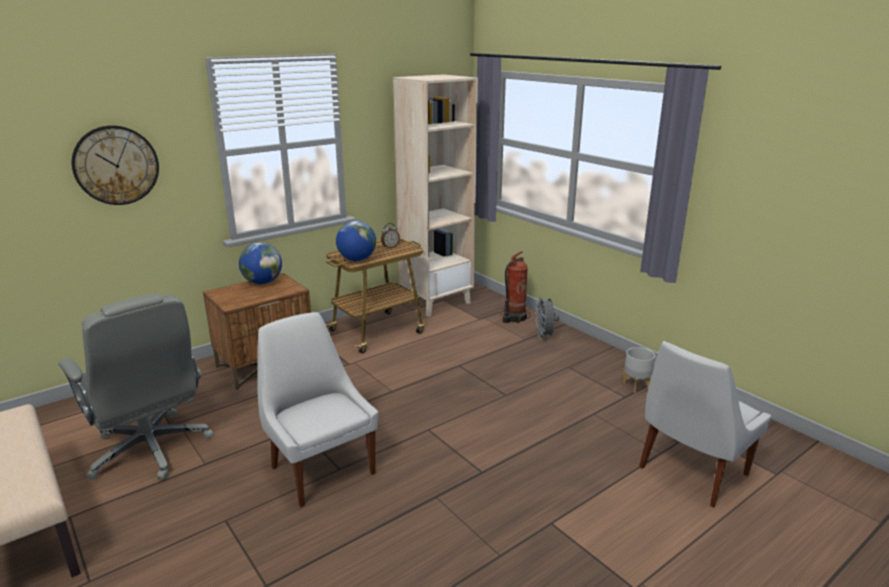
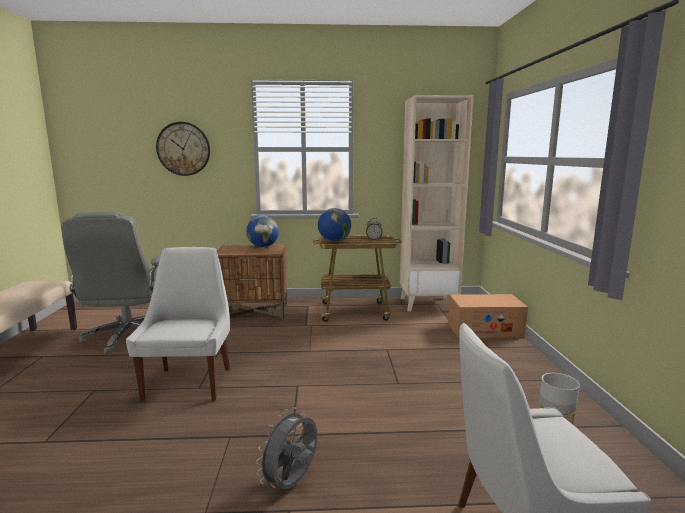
camera: 35 degrees right, 10 degrees down
(513, 318) = (484, 329): fire extinguisher -> cardboard box
(544, 337) = (498, 350): grey fan -> grey fan (292, 483)

